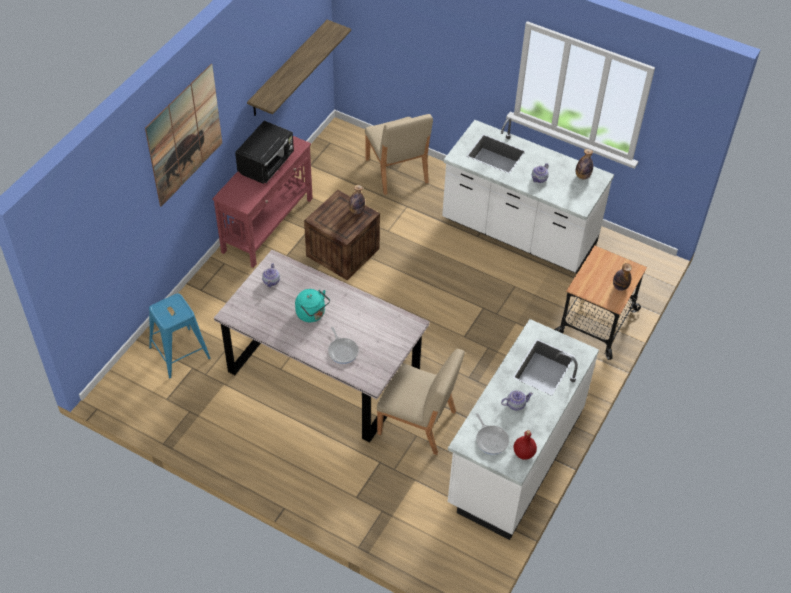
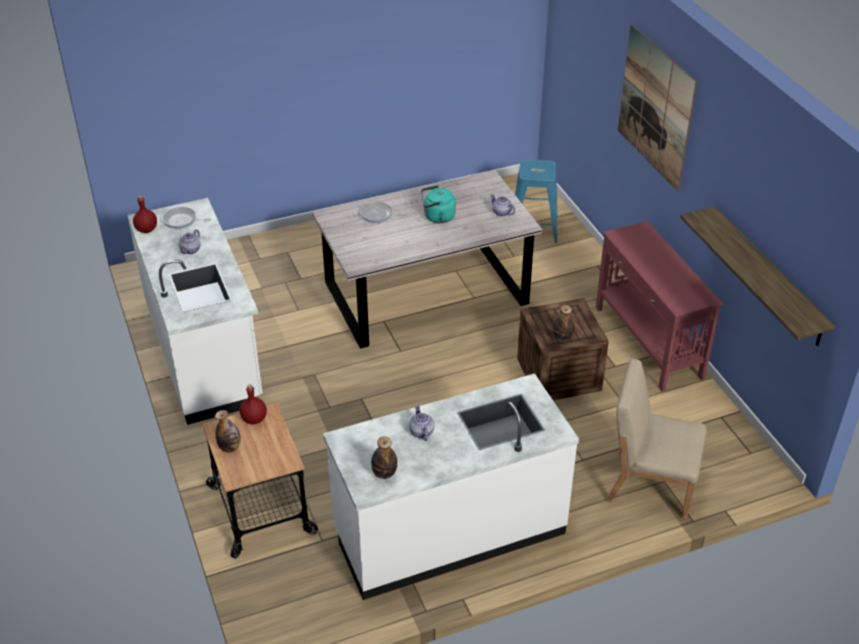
camera: 130 degrees right, 10 degrees down
(267, 164) = (666, 272): black microwave -> none
(418, 423) = (308, 317): beige chair -> none
(589, 292) = (254, 419): none -> red bottle

